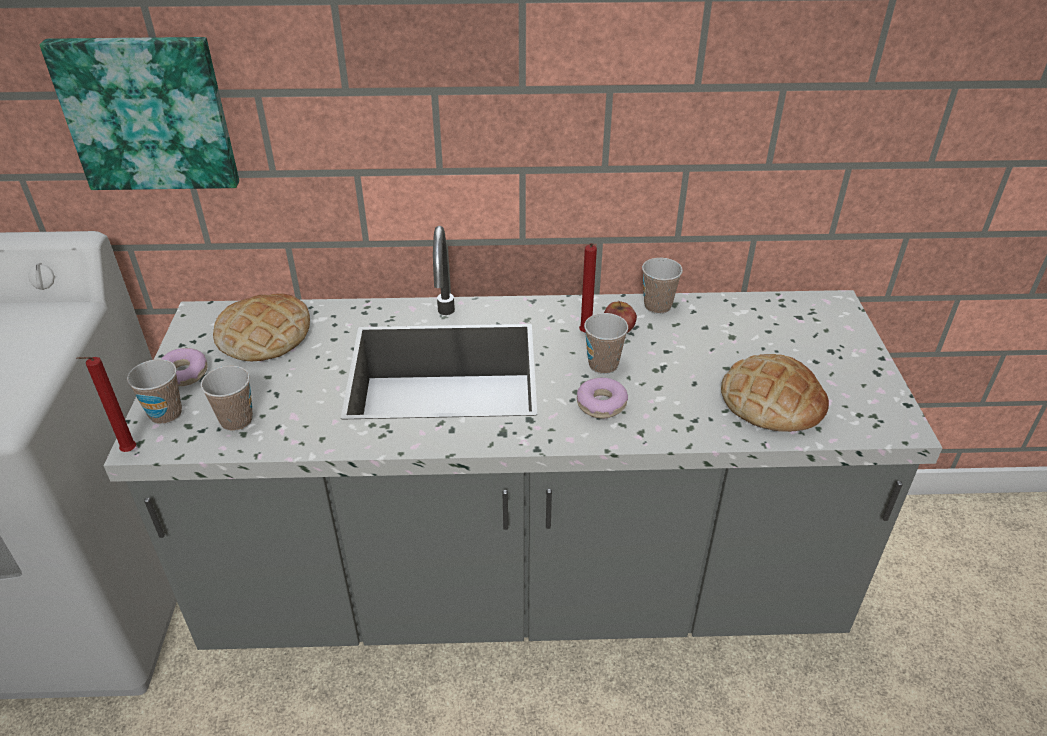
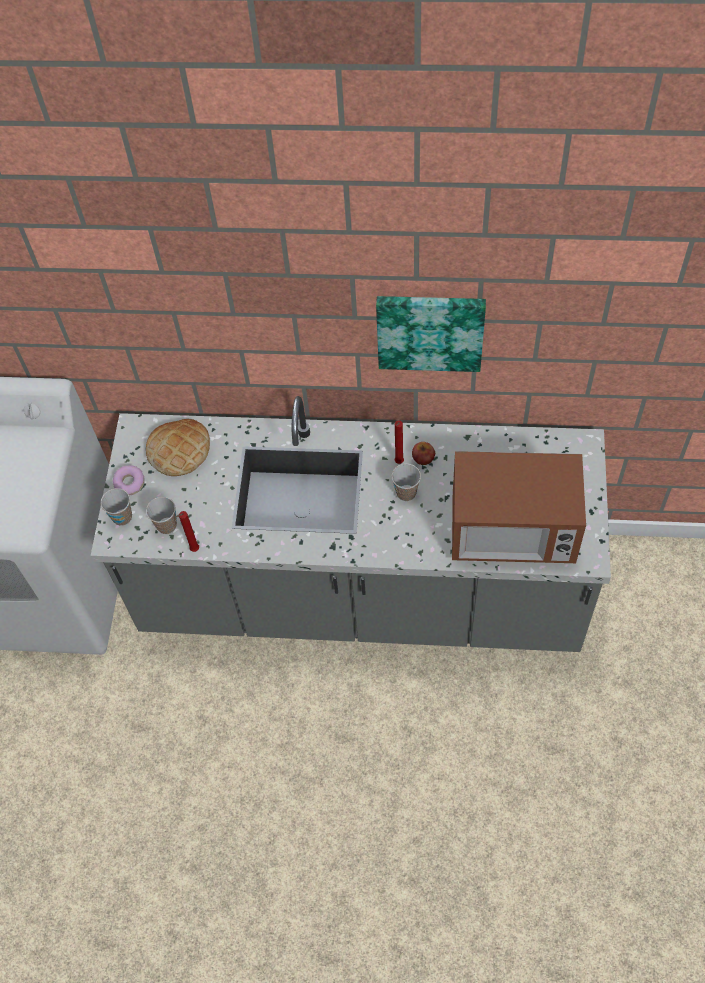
camera: 10 degrees right, 20 degrees up
(127, 452) = (103, 546): red candle -> red candle (193, 550)
(148, 113) = (101, 322): picture -> picture (430, 330)
(601, 404) = (399, 527): donut -> none
(657, 306) = (455, 438): cup -> none
(772, 401) = (512, 531): bread -> microwave

